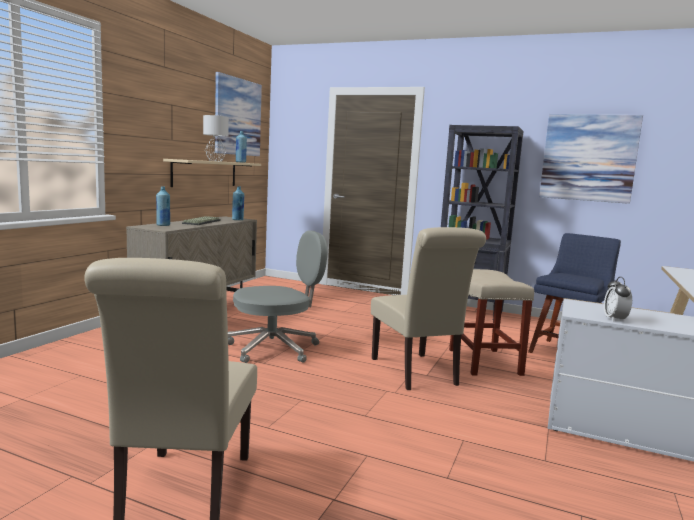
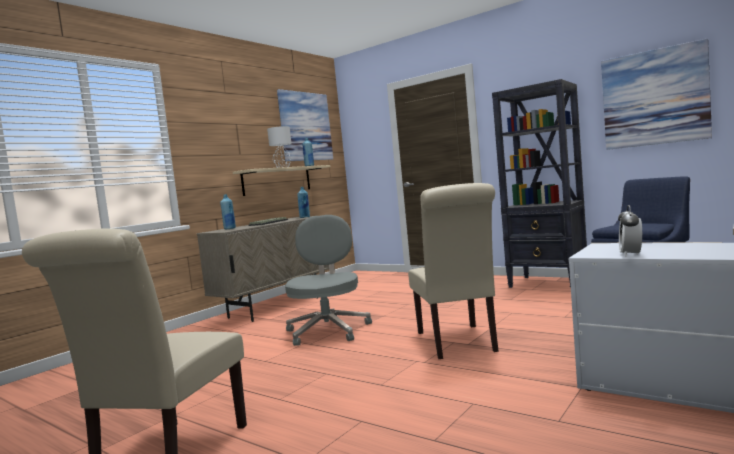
camera: 15 degrees right, 5 degrees down
(275, 348) = (328, 330): grey office chair -> grey office chair turned 75 degrees counterclockwise
(483, 361) = (539, 327): beige stool -> none

